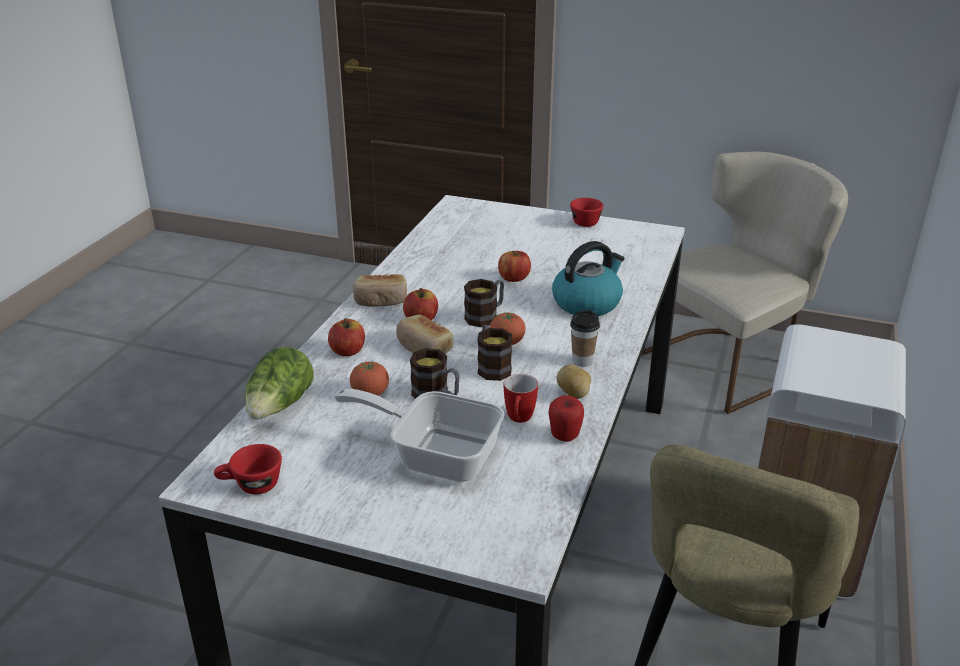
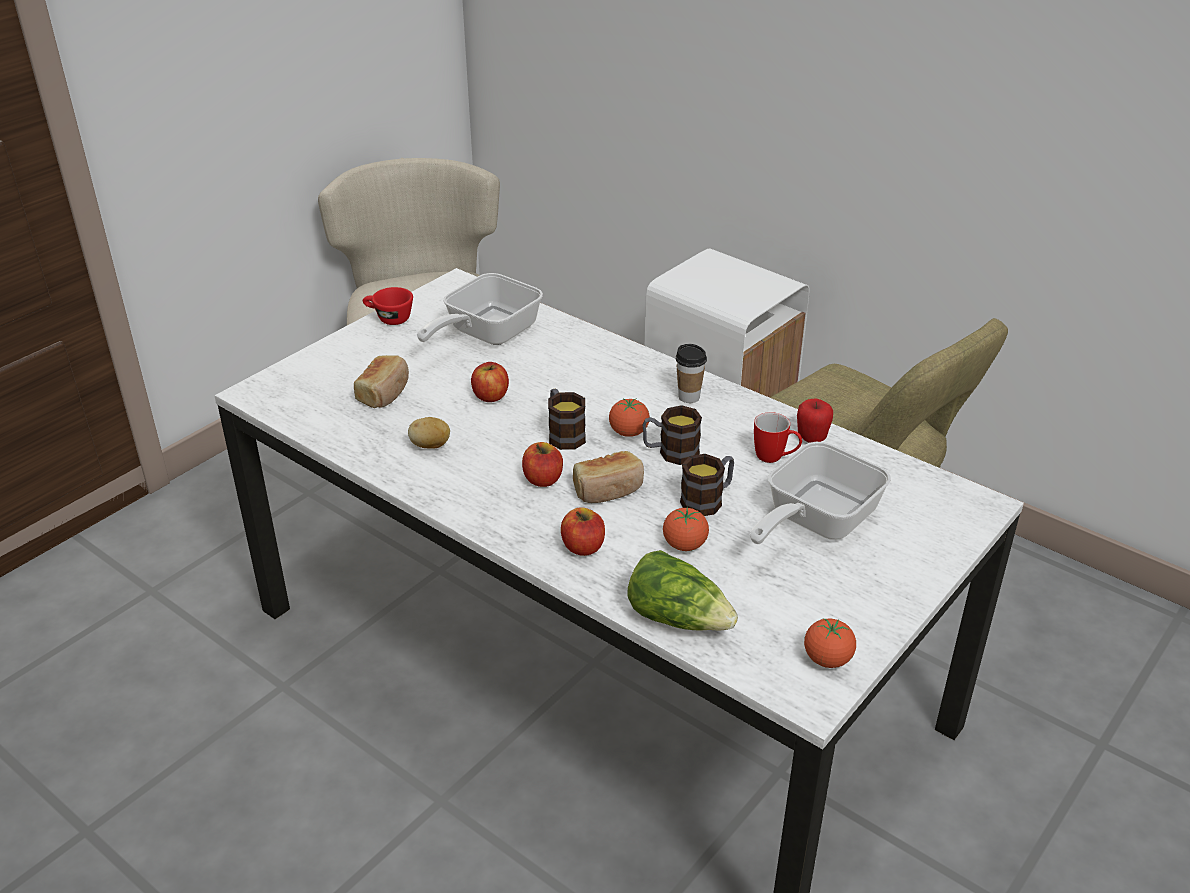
camera: 70 degrees left, 5 degrees up
(251, 486) = (827, 659): red cup -> tomato
(381, 301) = (476, 501): bread -> bread (384, 392)
(574, 394) = (745, 416): potato -> potato (430, 446)
(587, 303) = (577, 365): kettle -> none
(597, 258) = (485, 334): none -> frying pan

